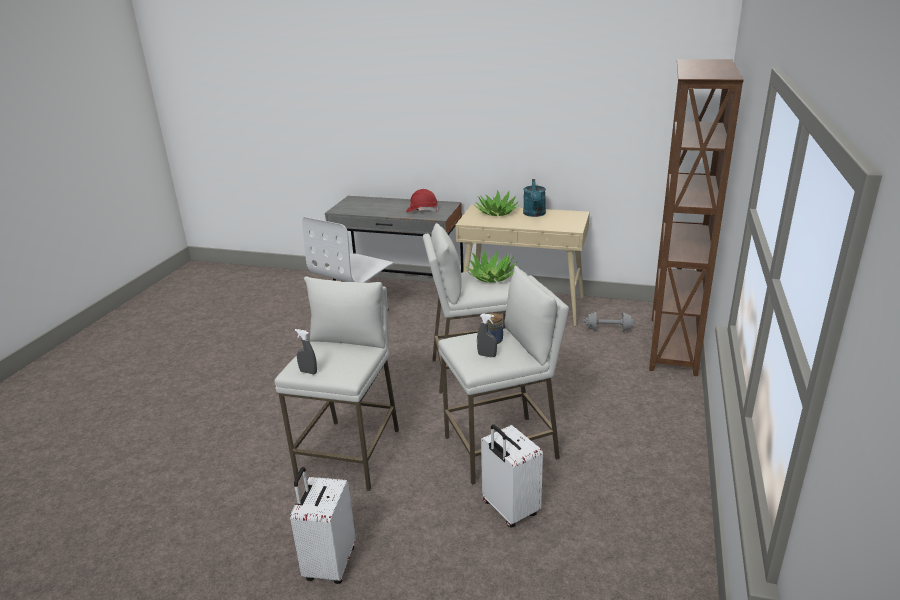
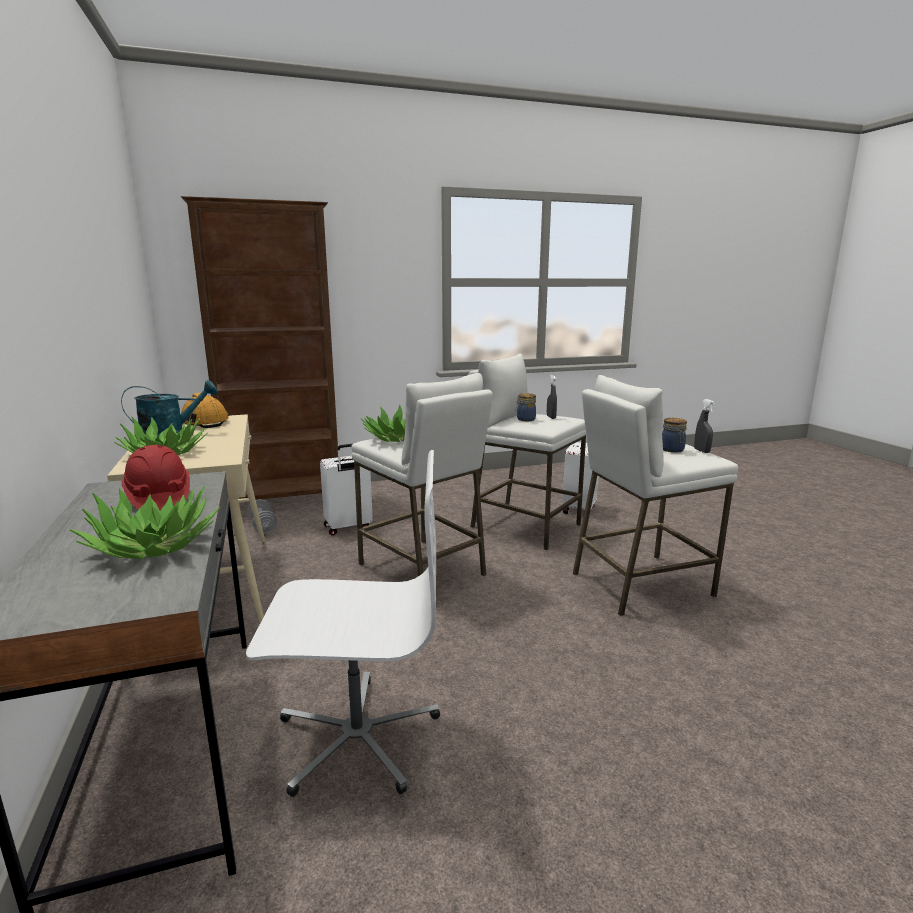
camera: 125 degrees left, 10 degrees down
(327, 360) = (672, 450): none -> jar
(329, 564) = (731, 545): white suitcase -> white suitcase (348, 527)
(375, 209) = (153, 545): none -> potted plant
(566, 221) = (203, 422): none -> orange hard hat

